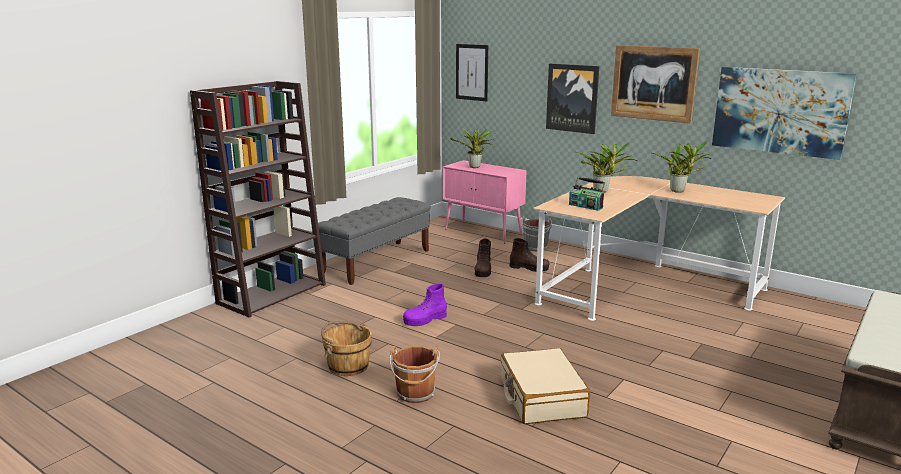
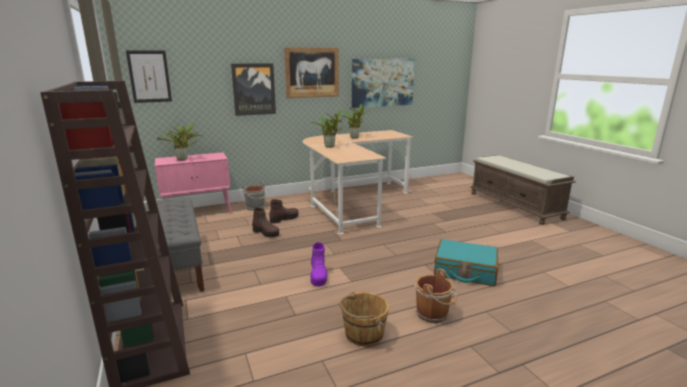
camera: 60 degrees left, 0 degrees up
(541, 398) = (465, 271): beige suitcase -> turquoise suitcase
(586, 206) = (354, 154): radio -> none

